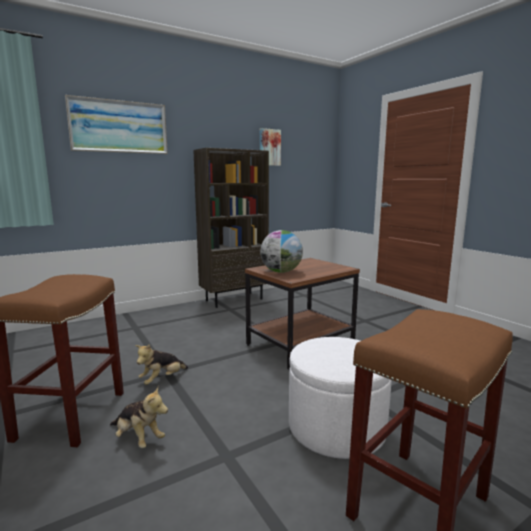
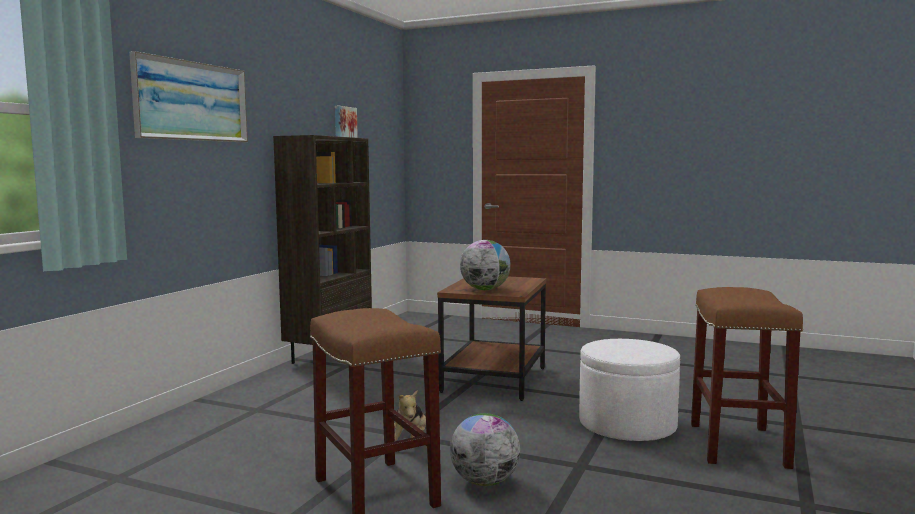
camera: 35 degrees left, 5 degrees down
(138, 438) = (485, 482): plush toy -> globe

